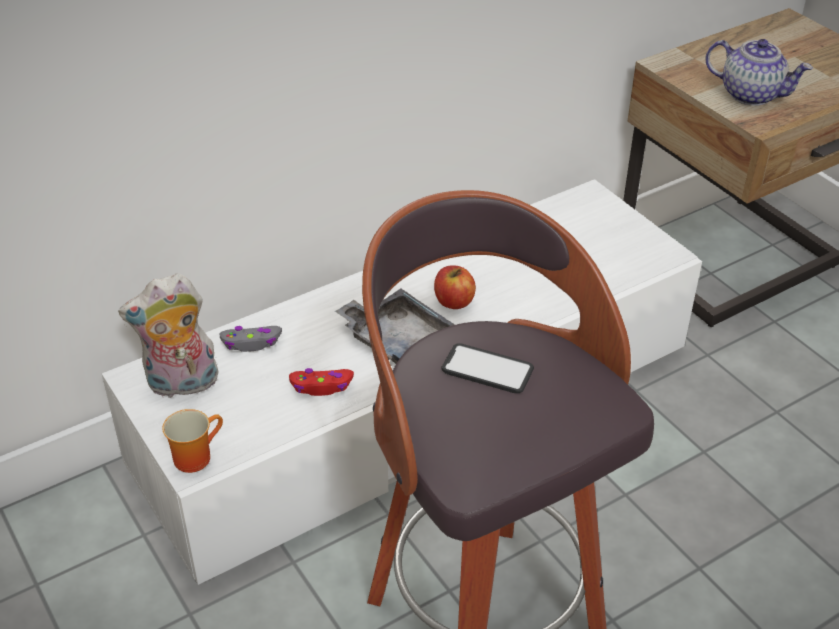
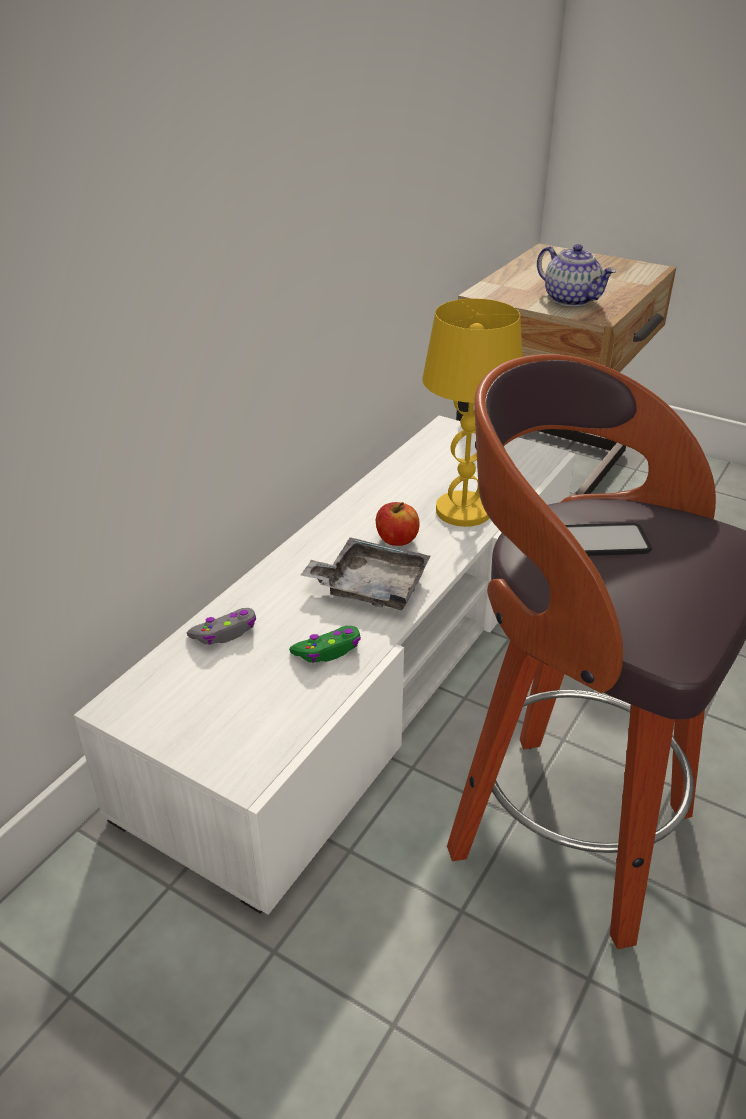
camera: 25 degrees left, 5 degrees down
(181, 385) = (177, 696): plush toy -> none
(194, 455) = (241, 763): mug -> none
(321, 386) = (328, 650): red game controller -> green game controller
(538, 291) = (463, 510): none -> yellow table lamp
(751, 94) = (571, 300): teapot -> teapot turned 45 degrees clockwise

